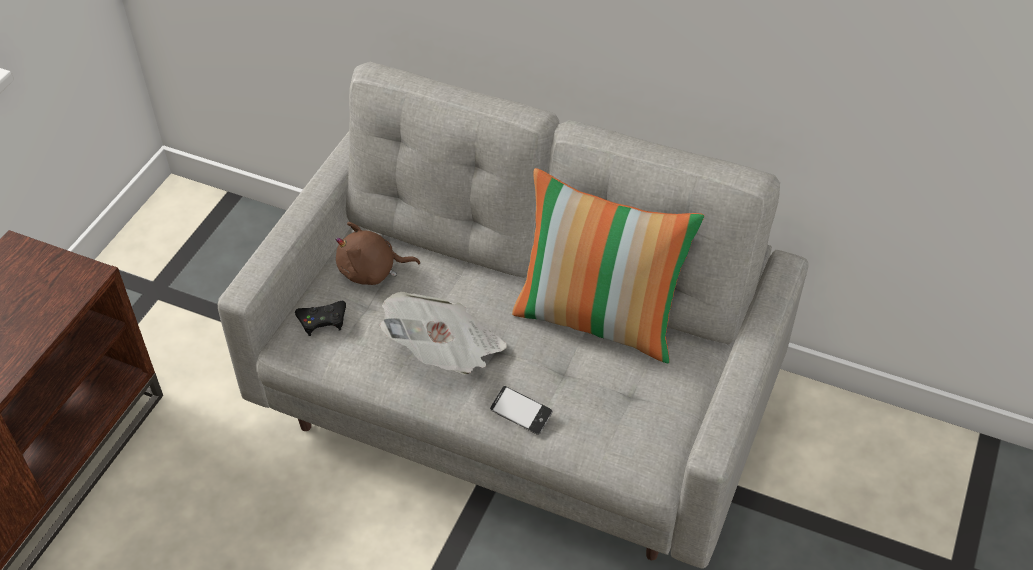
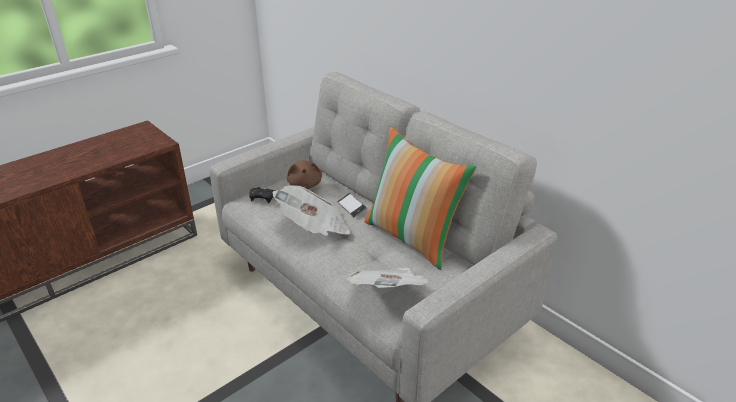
camera: 25 degrees right, 15 degrees down
(372, 271) = (305, 185): brown plush toy -> brown plush toy turned 120 degrees counterclockwise
(521, 413) = (333, 267): phone -> phone (351, 207)
(624, 430) = (389, 294): none -> newspaper

